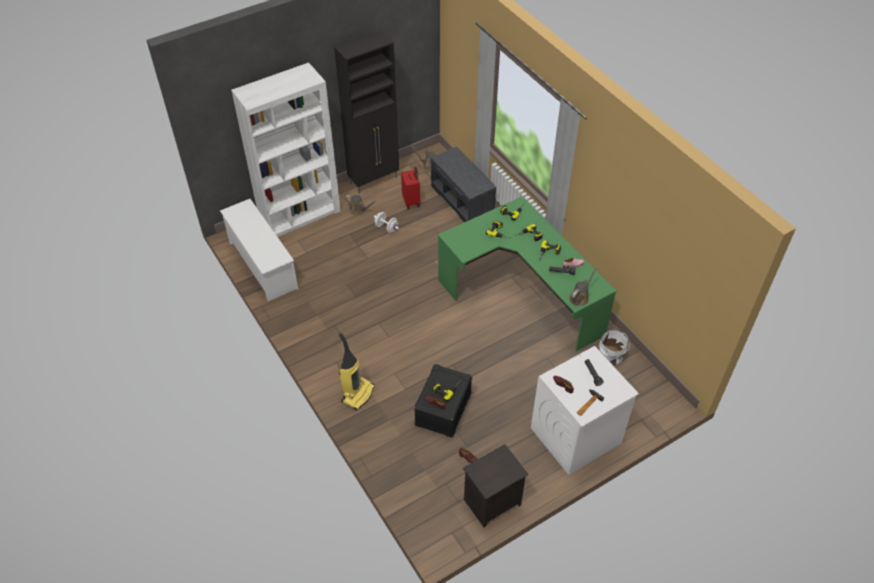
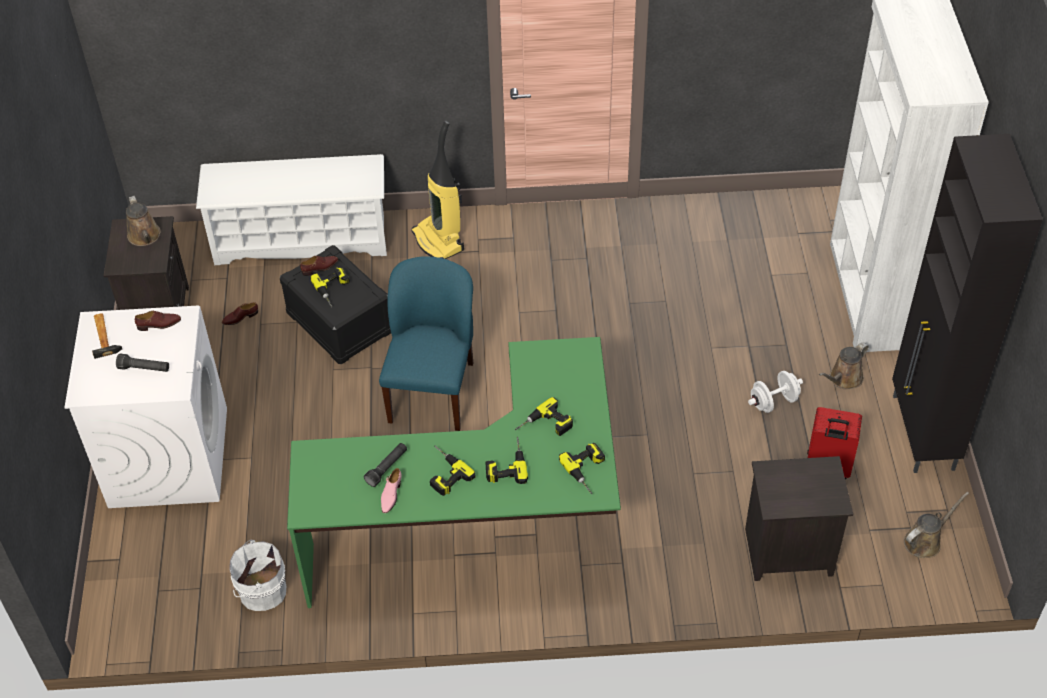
camera: 120 degrees right, 0 degrees up
(262, 265) = (772, 215): white shoe rack -> white shoe rack (302, 239)
(460, 348) = (432, 391): none -> blue chair
(463, 200) = (787, 553): grey bench -> black nightstand
(580, 297) = (314, 465): brown watering can -> brown watering can (145, 237)

